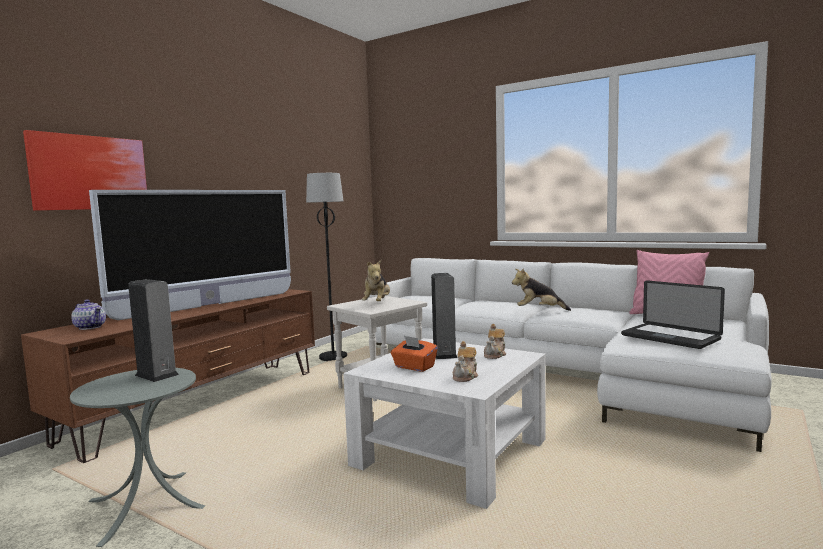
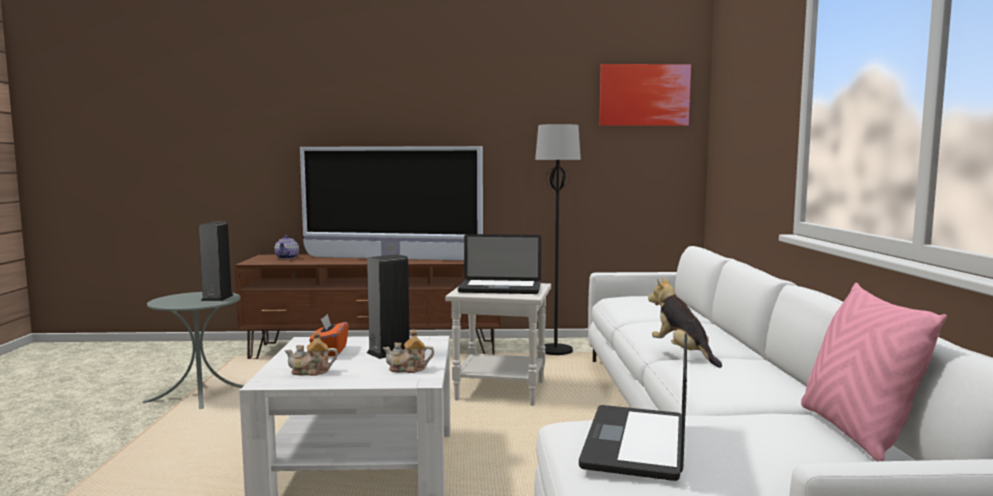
camera: 55 degrees right, 0 degrees up
(90, 173) = (322, 132): picture -> picture (644, 95)
(377, 303) = (500, 289): plush toy -> laptop

